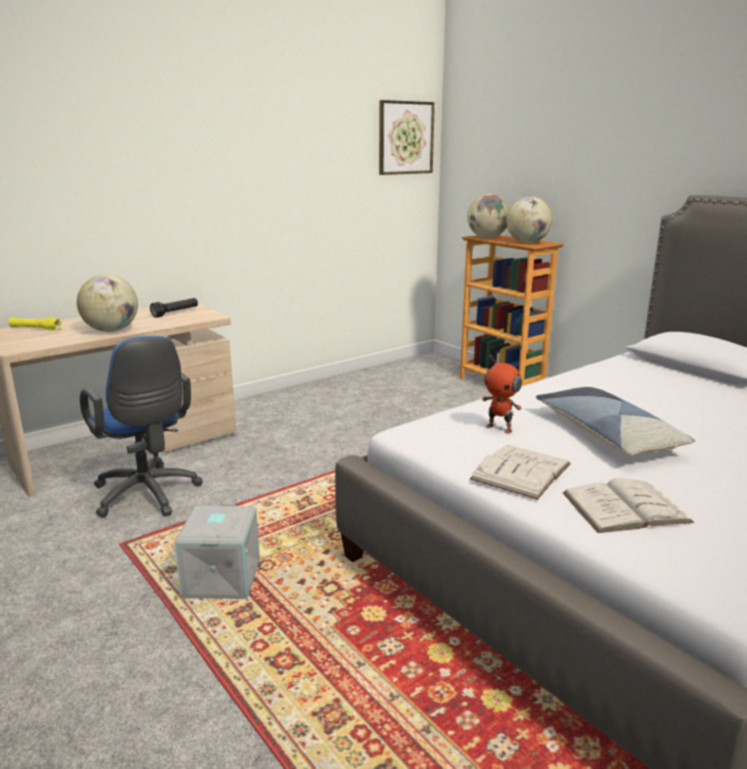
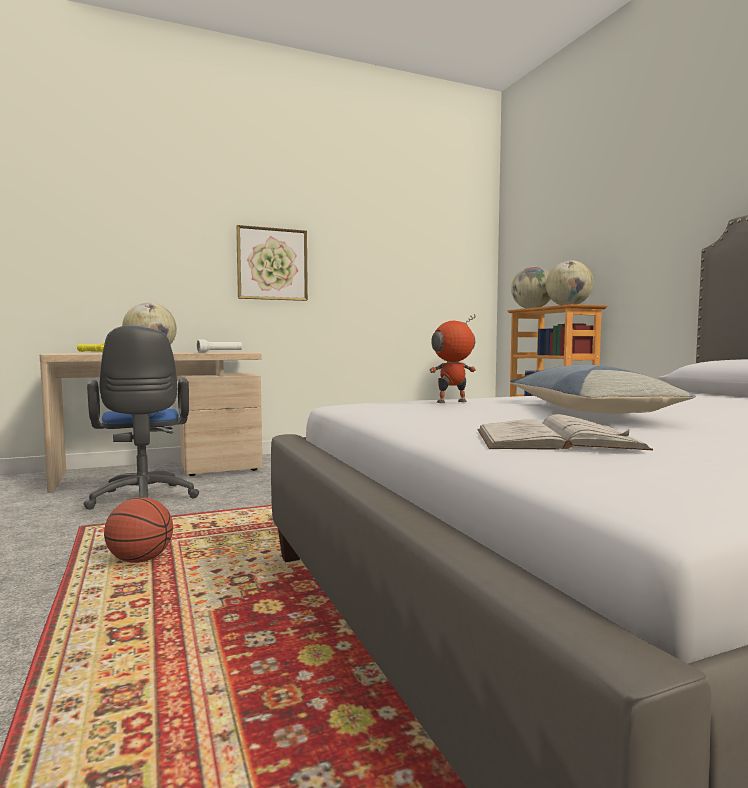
camera: 15 degrees right, 15 degrees down
(175, 313) = (220, 352): black flashlight -> white flashlight
(220, 579) = (140, 560): grey storage box -> basketball
(405, 138) = (462, 233): picture -> picture (272, 264)
(500, 428) = (452, 402): toy robot -> toy robot turned 105 degrees clockwise
(521, 471) = (442, 419): white book -> none

